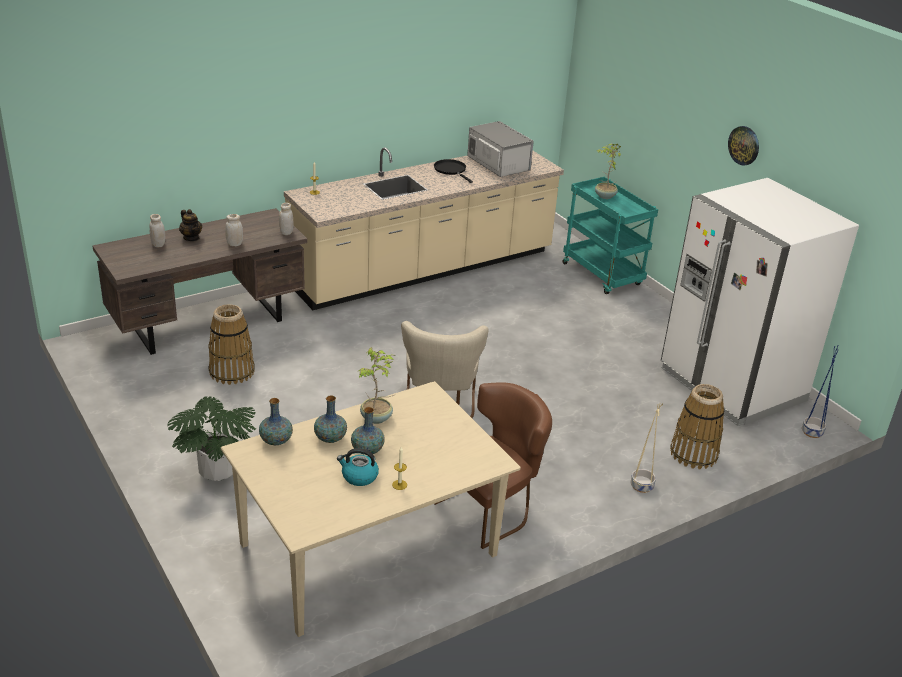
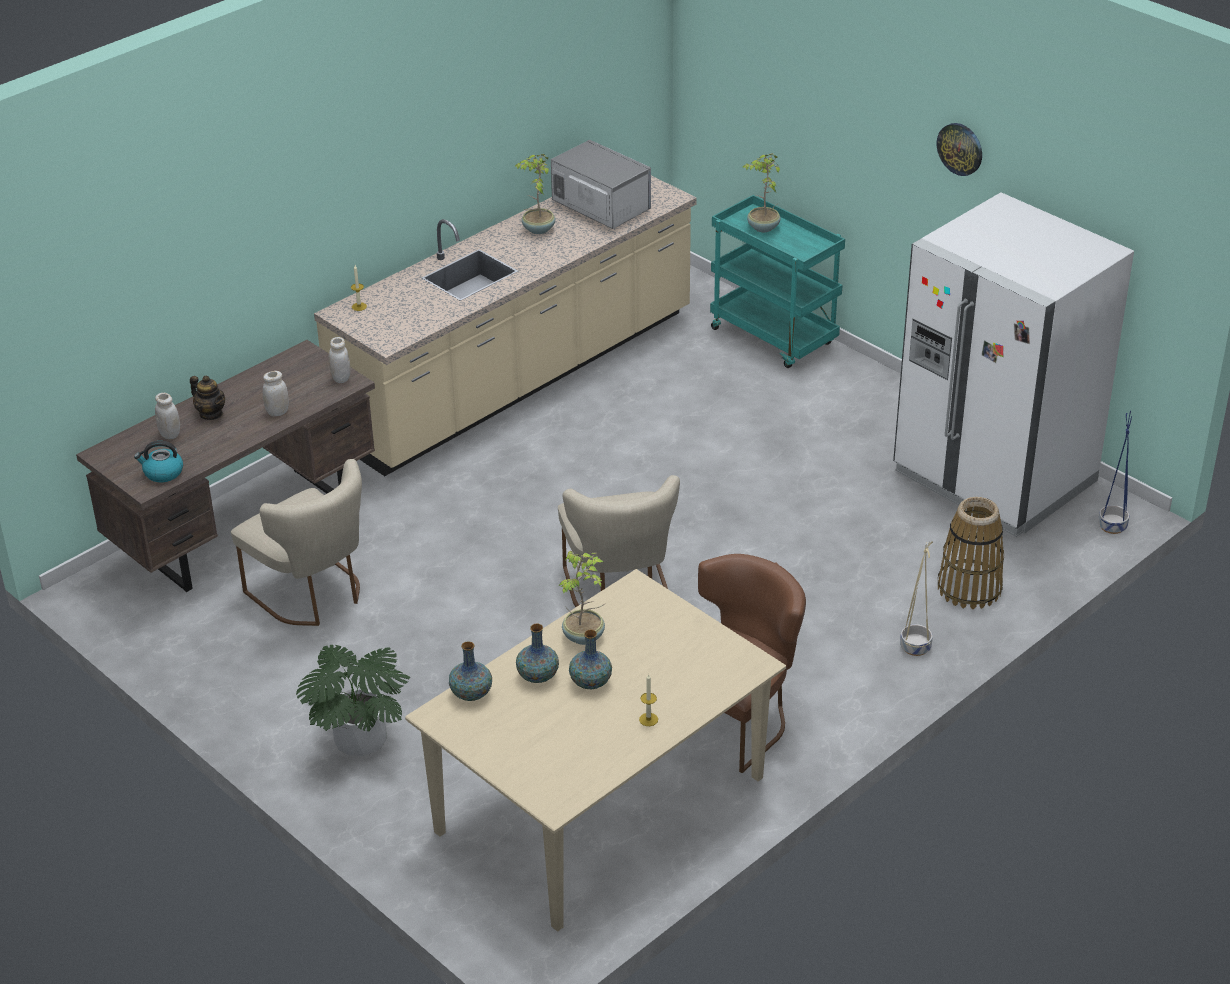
camera: 10 degrees left, 5 degrees up
(231, 372) = (313, 595): basket -> beige chair
(359, 476) = (595, 719): kettle -> kettle (162, 473)
(451, 170) = (537, 229): black frying pan -> potted plant

